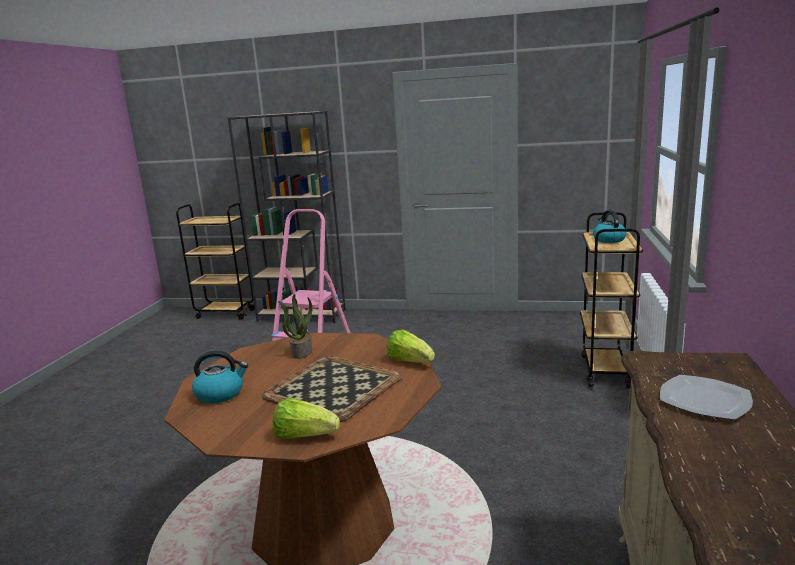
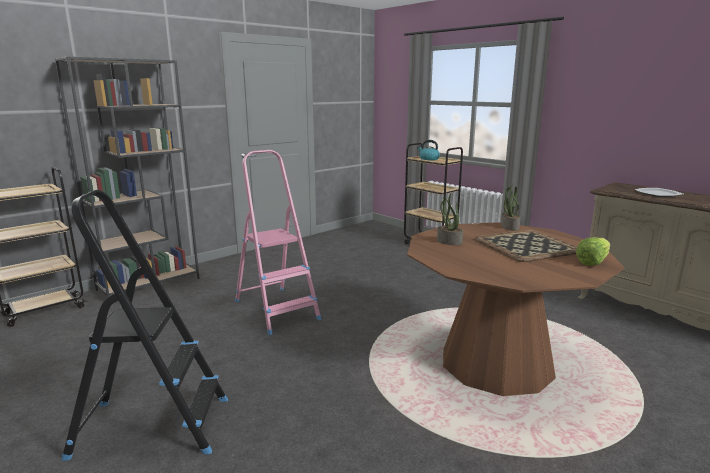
camera: 55 degrees left, 0 degrees up
(110, 414) = (153, 427): none -> black step ladder
(220, 393) = (496, 270): kettle -> none
(410, 361) = (509, 227): lettuce -> potted plant

